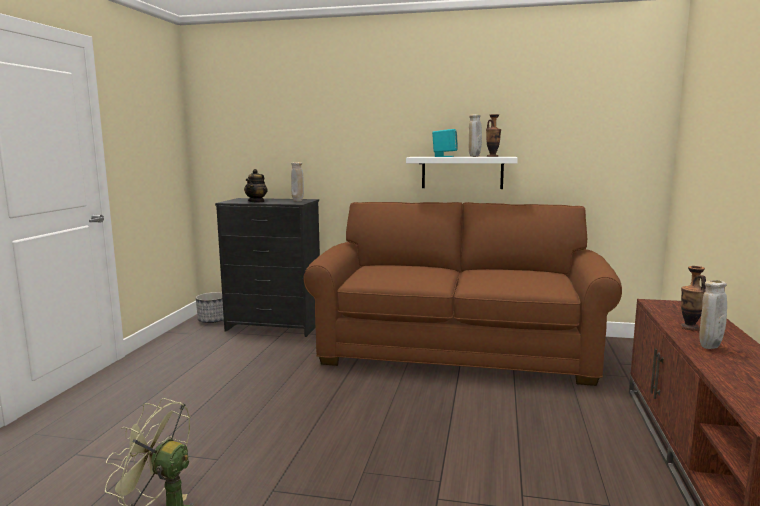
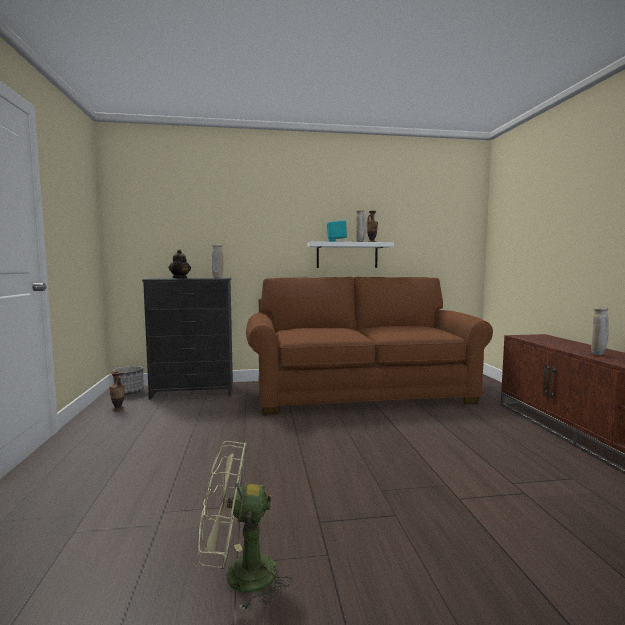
camera: 20 degrees left, 5 degrees down
(690, 327) = (565, 346): vase -> vase (118, 409)

